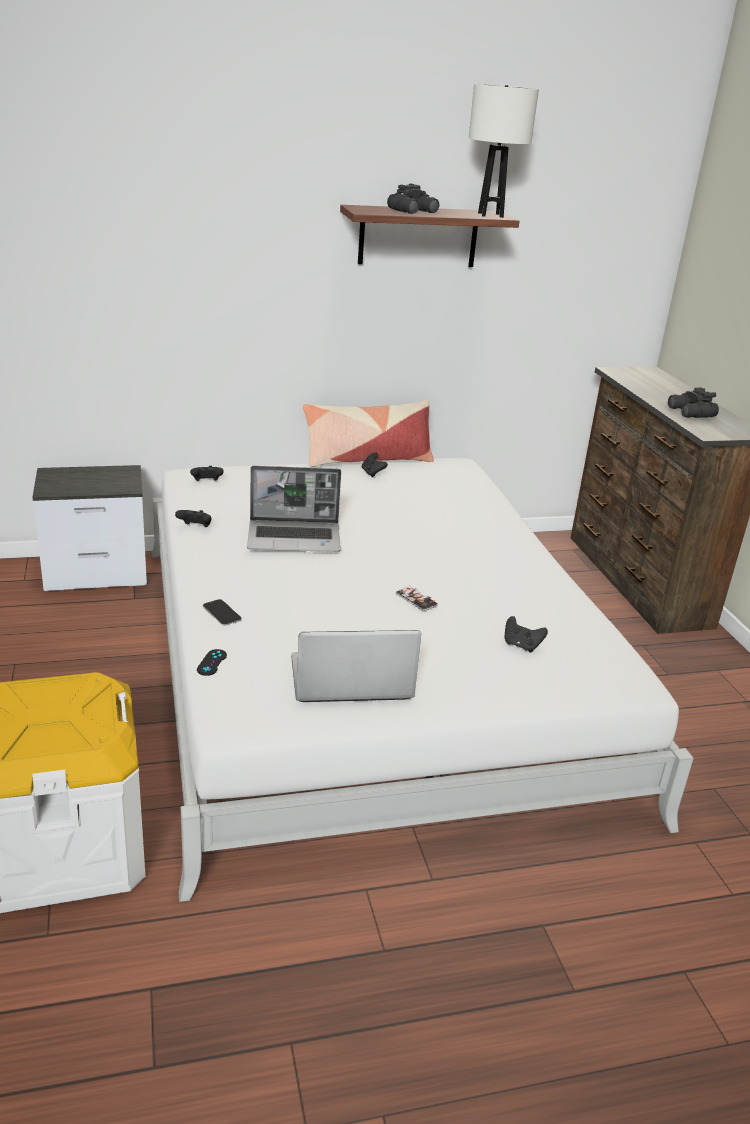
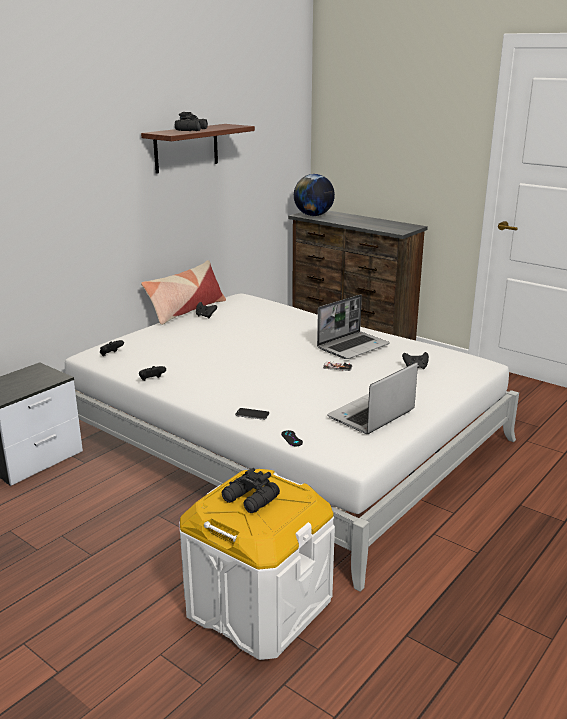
camera: 35 degrees left, 5 degrees down
(295, 538) = (223, 363): laptop -> laptop (353, 346)
(490, 215) = (233, 126): white table lamp -> none
(629, 376) = (313, 215): none -> globe
(690, 413) = (373, 224): black binoculars -> black binoculars (250, 500)

